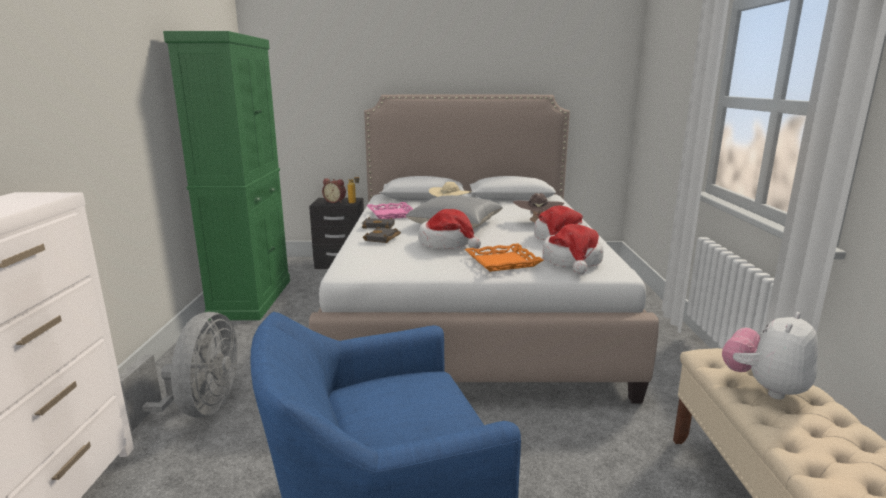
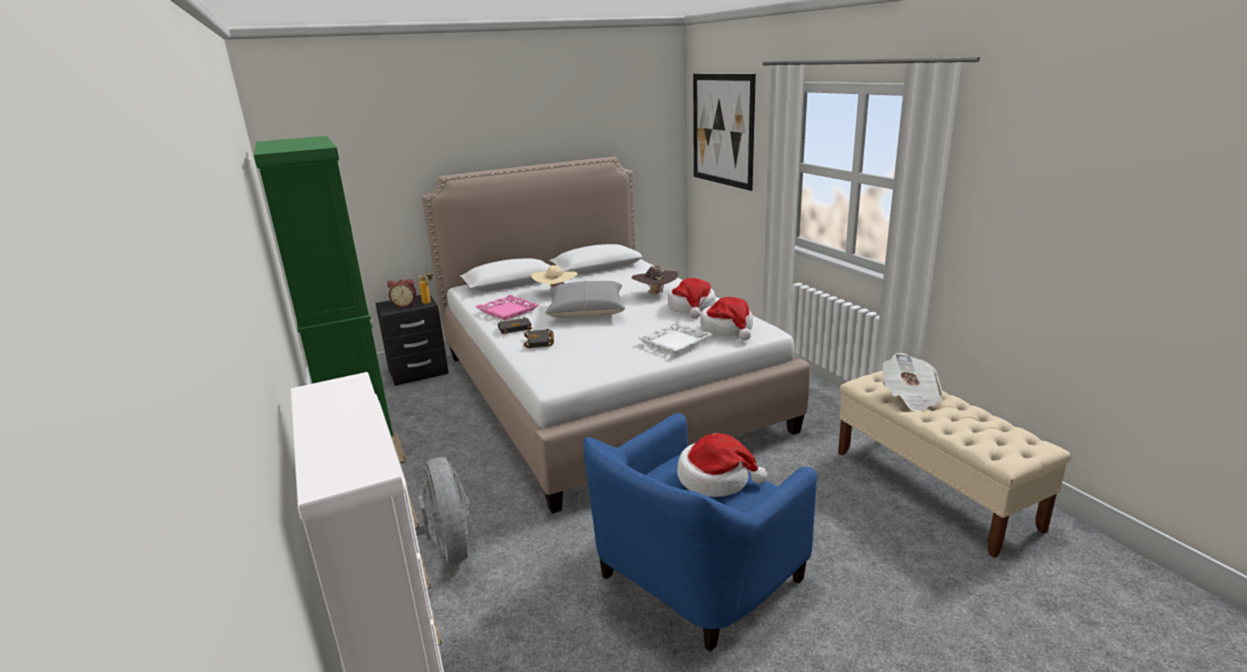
camera: 25 degrees left, 5 degrees up
(447, 243) = (608, 334): hat -> hat (716, 479)
(502, 262) = (675, 342): orange tray -> white tray
(664, 71) = (722, 130): none -> picture
(765, 388) = (910, 397): plush toy -> newspaper

